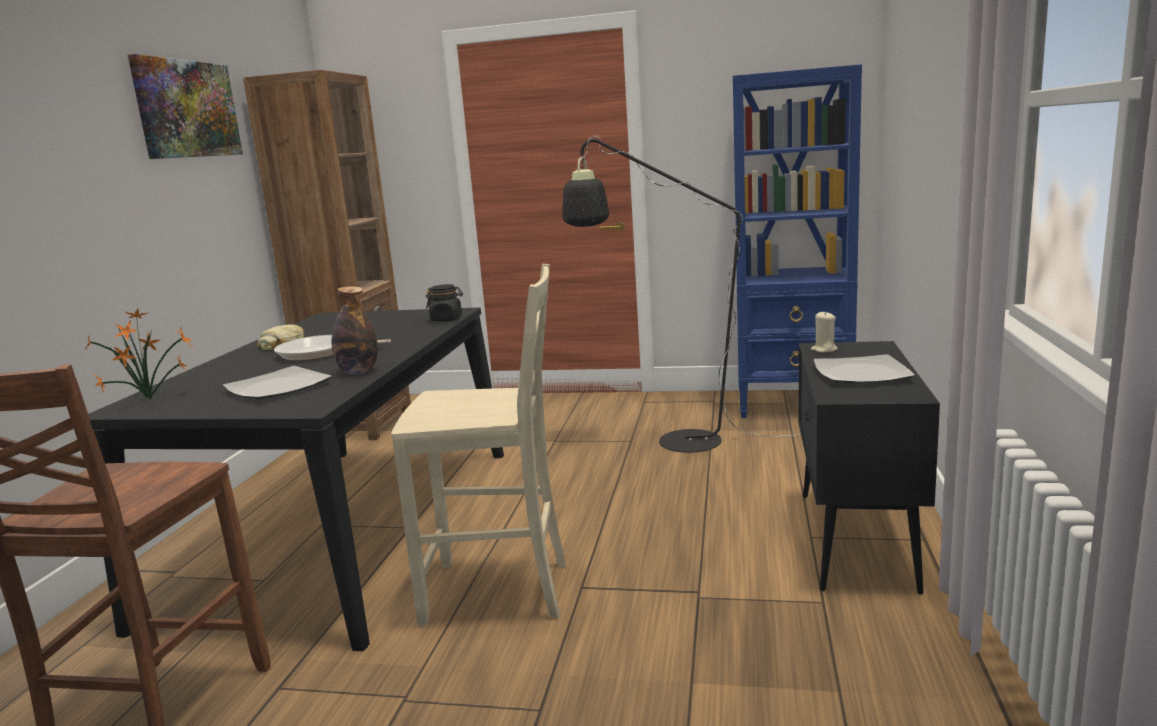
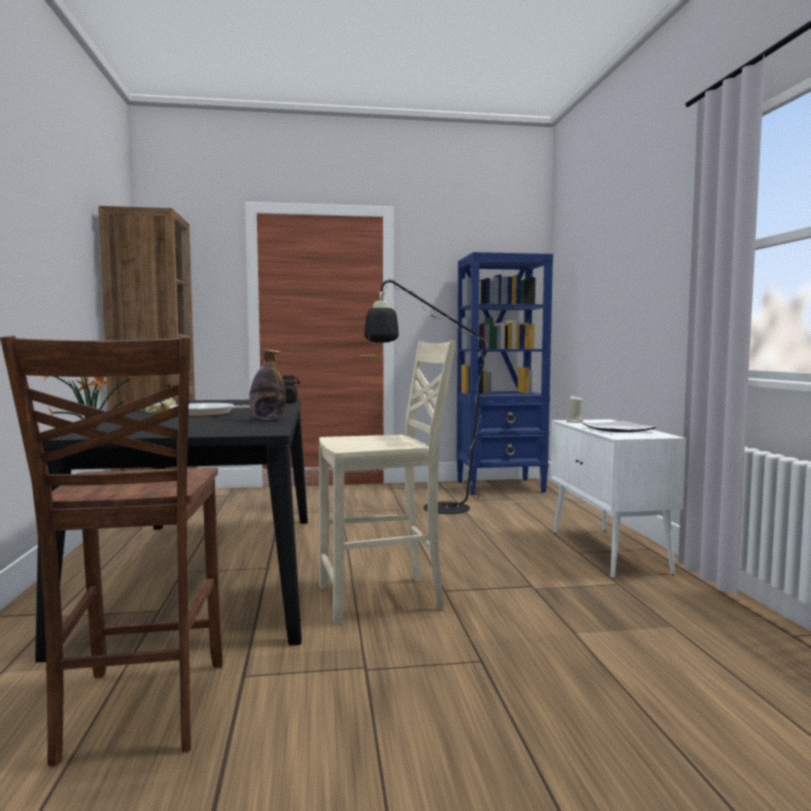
camera: 20 degrees left, 10 degrees down
(187, 109) = (65, 217): picture -> none
(278, 388) = (211, 425): plate -> none
(856, 540) = (609, 552): black cabinet -> white cabinet

